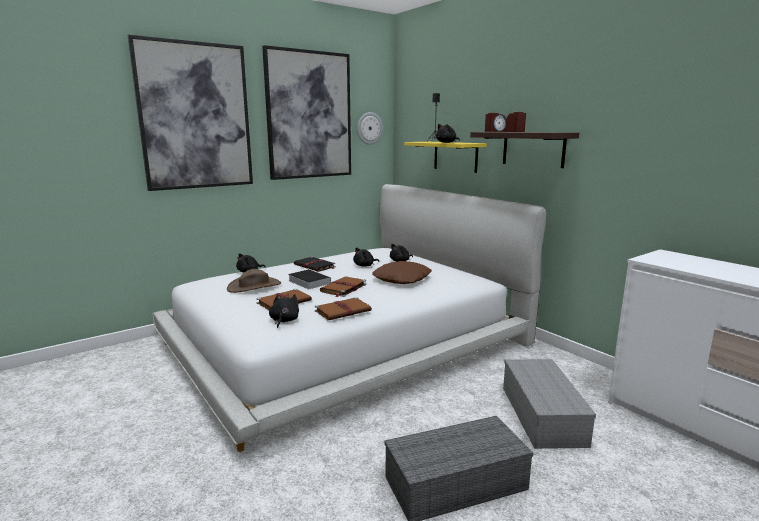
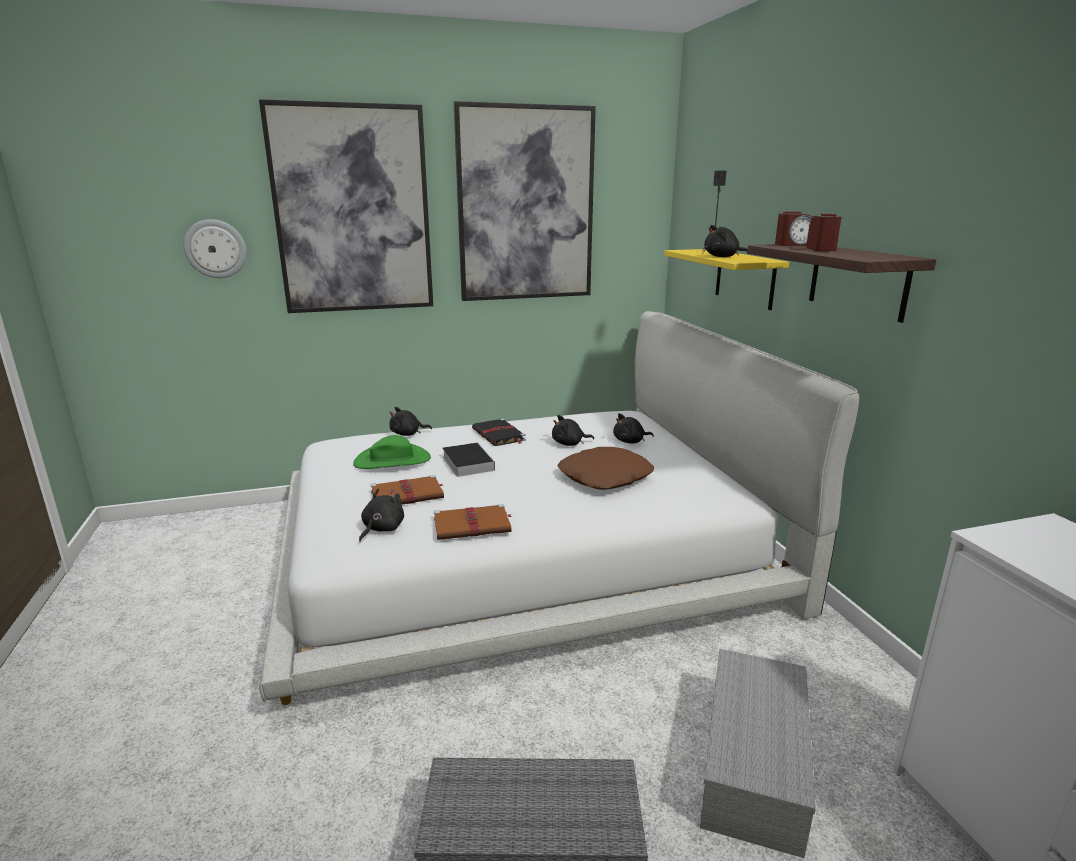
camera: 20 degrees right, 5 degrees up
(254, 286) = (392, 460): brown hat -> green hat
(343, 288) = (505, 482): brown book -> none
(369, 128) = (626, 223): wall clock -> wall clock (215, 249)

